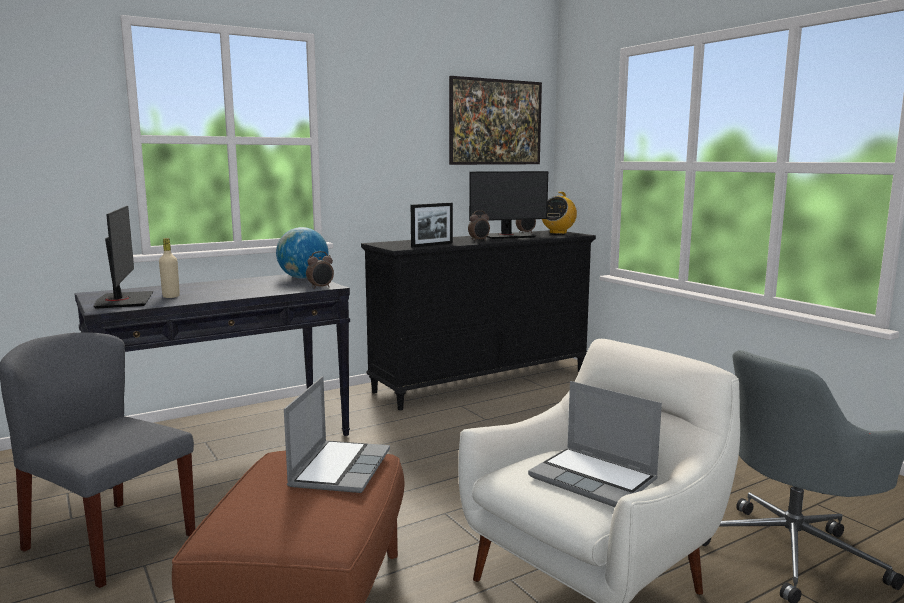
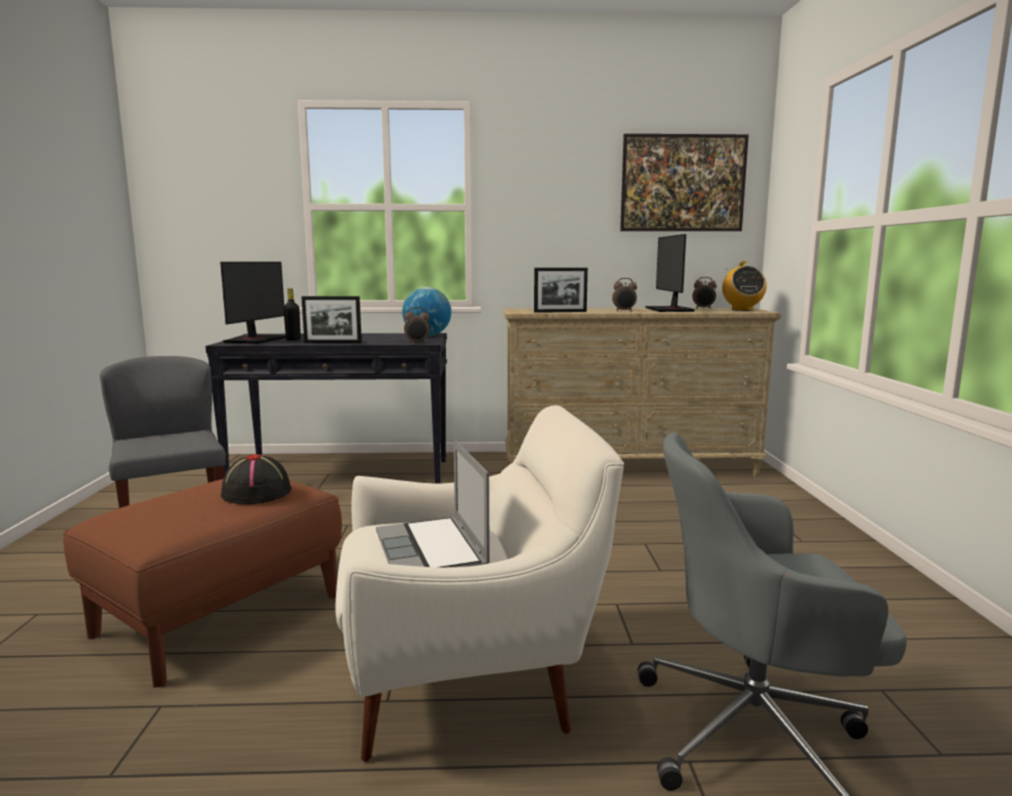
camera: 30 degrees right, 0 degrees up
(171, 296) = (293, 340): beige bottle -> black bottle
(230, 296) = (333, 342): none -> picture frame
(339, 468) = (257, 492): laptop -> black hat
(483, 381) = (630, 467): black dresser -> beige dresser
(507, 236) = (670, 309): monitor -> monitor turned 75 degrees clockwise
(558, 233) = (742, 309): radio -> radio turned 60 degrees counterclockwise

